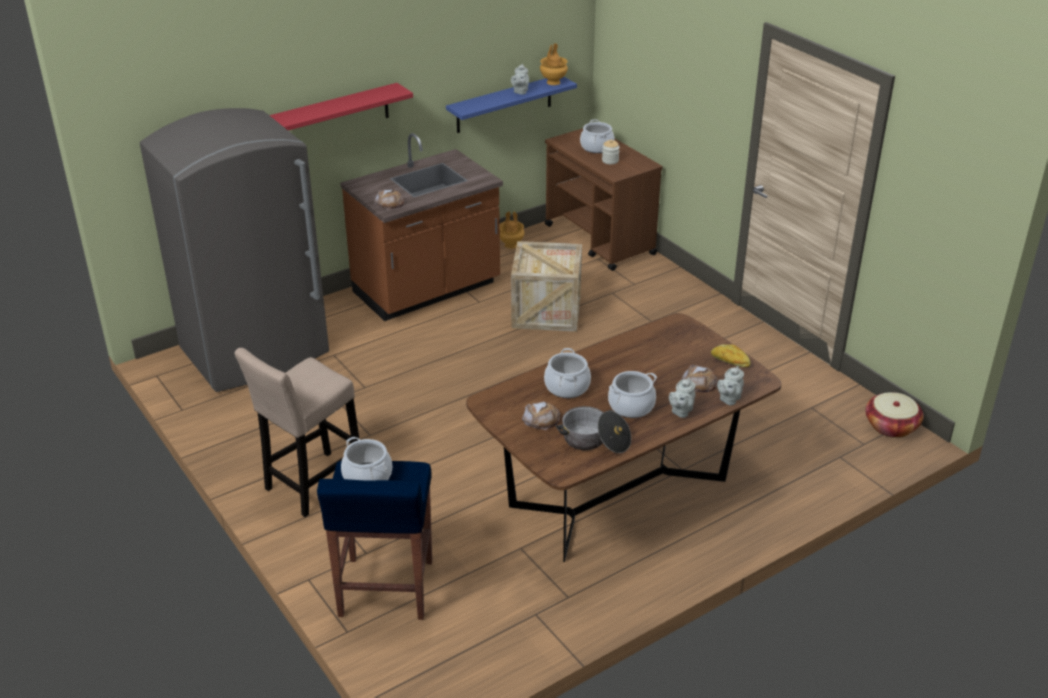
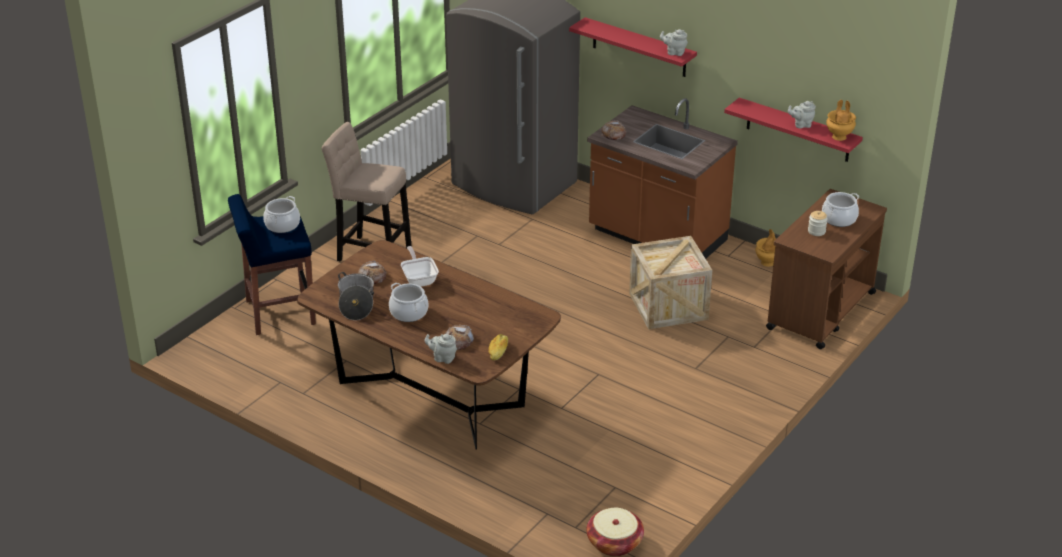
camera: 70 degrees right, 0 degrees up
(504, 104) = (798, 130): blue shelf -> red shelf
(567, 387) = (419, 279): cooking pot -> frying pan
(681, 411) = (413, 337): grey teapot -> grey teapot (674, 52)

